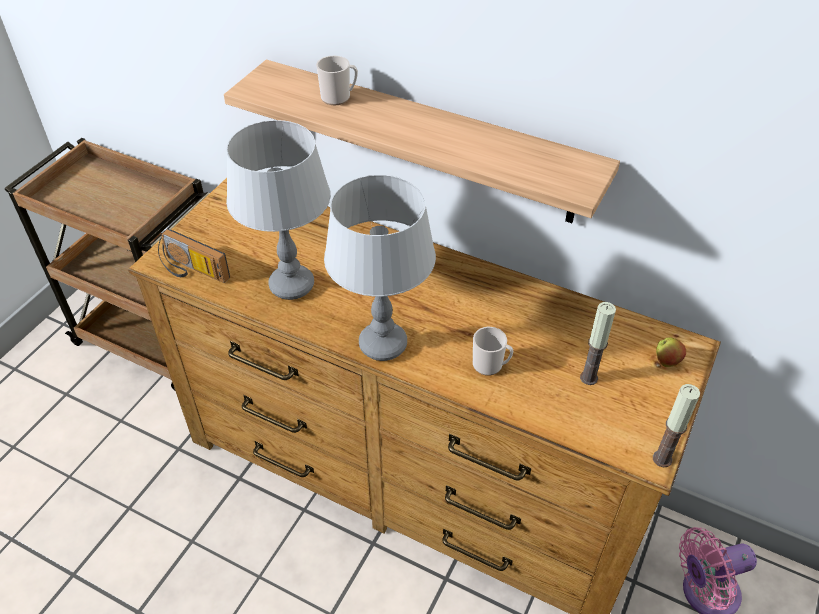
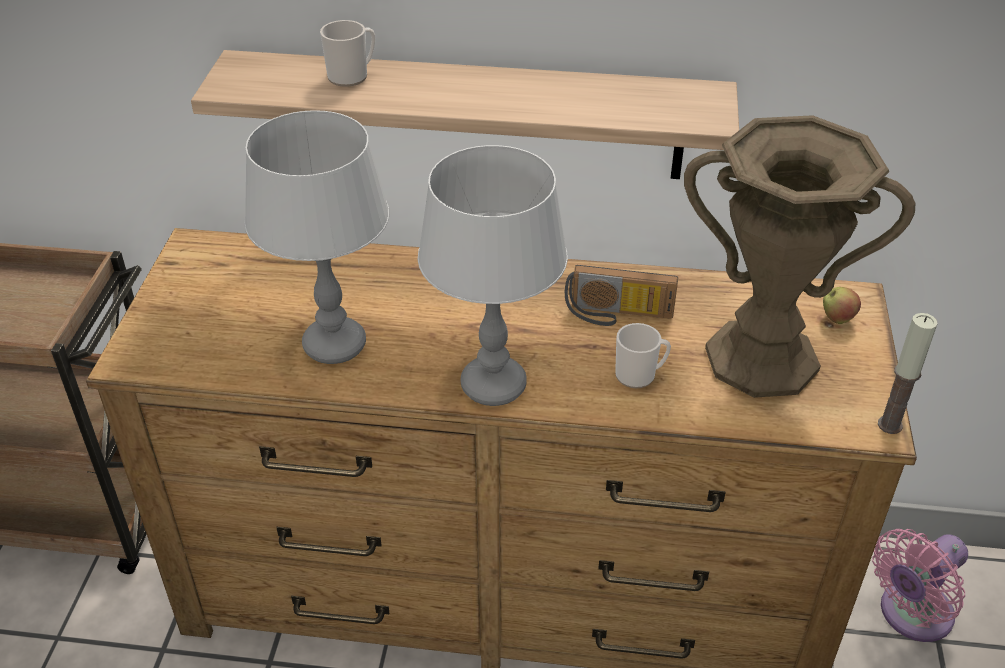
camera: 20 degrees left, 5 degrees down
(192, 271) = (184, 361): radio -> radio (617, 315)
(589, 378) = (761, 359): candle -> brown vase

